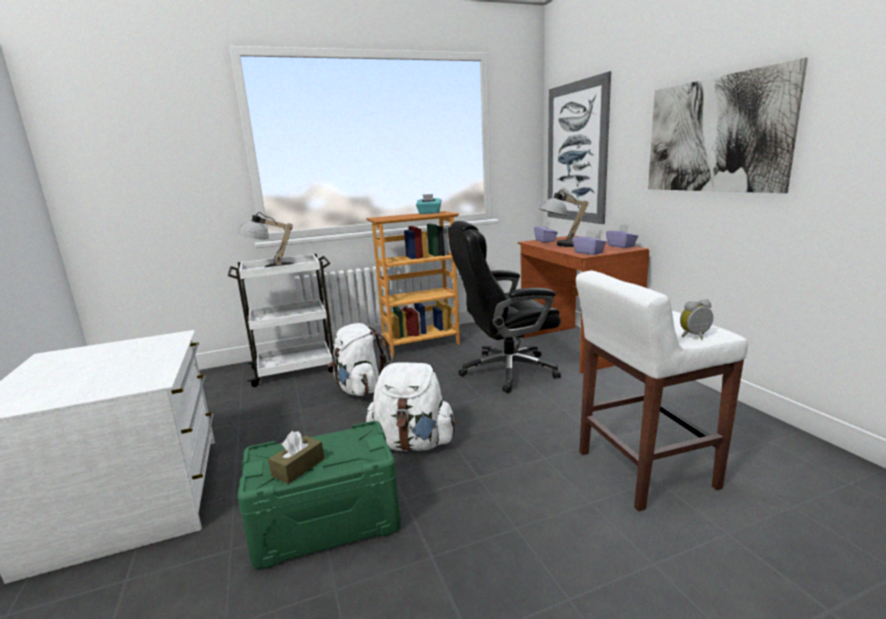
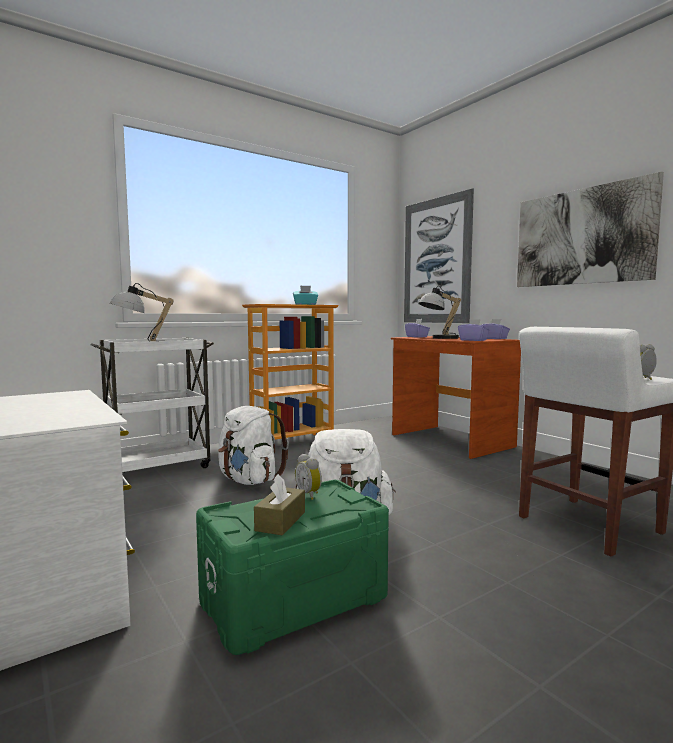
camera: 15 degrees left, 10 degrees down
(343, 437) = (310, 495): none -> alarm clock
(506, 371) = (397, 460): black office chair -> none

